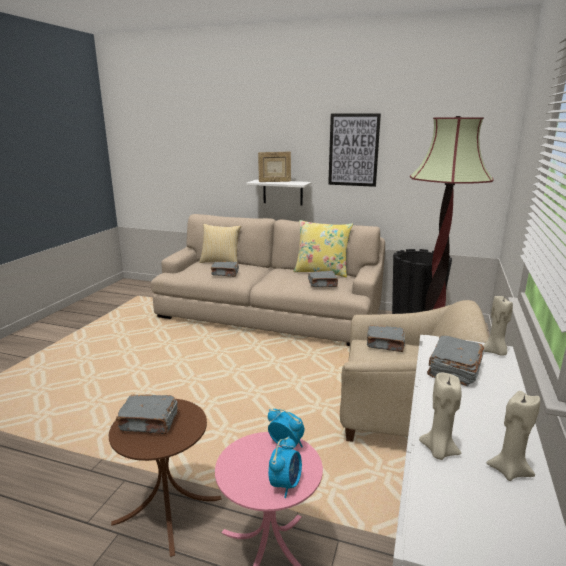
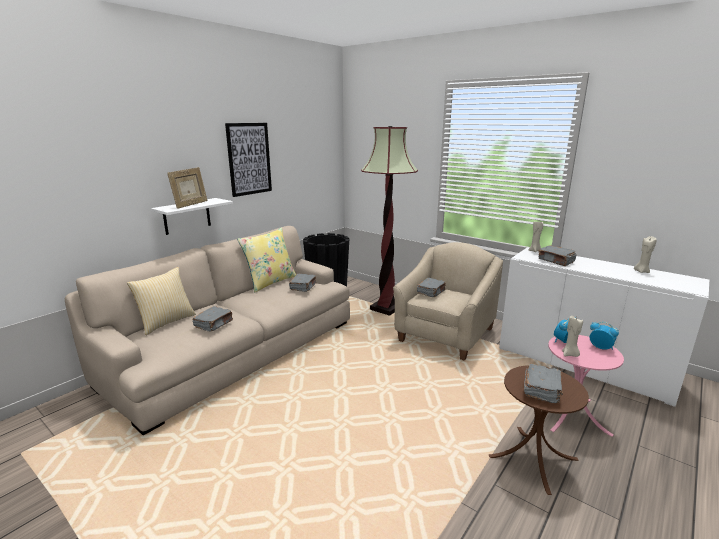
camera: 70 degrees left, 0 degrees up
(438, 451) = (634, 278): beige candle -> beige candle (570, 354)

